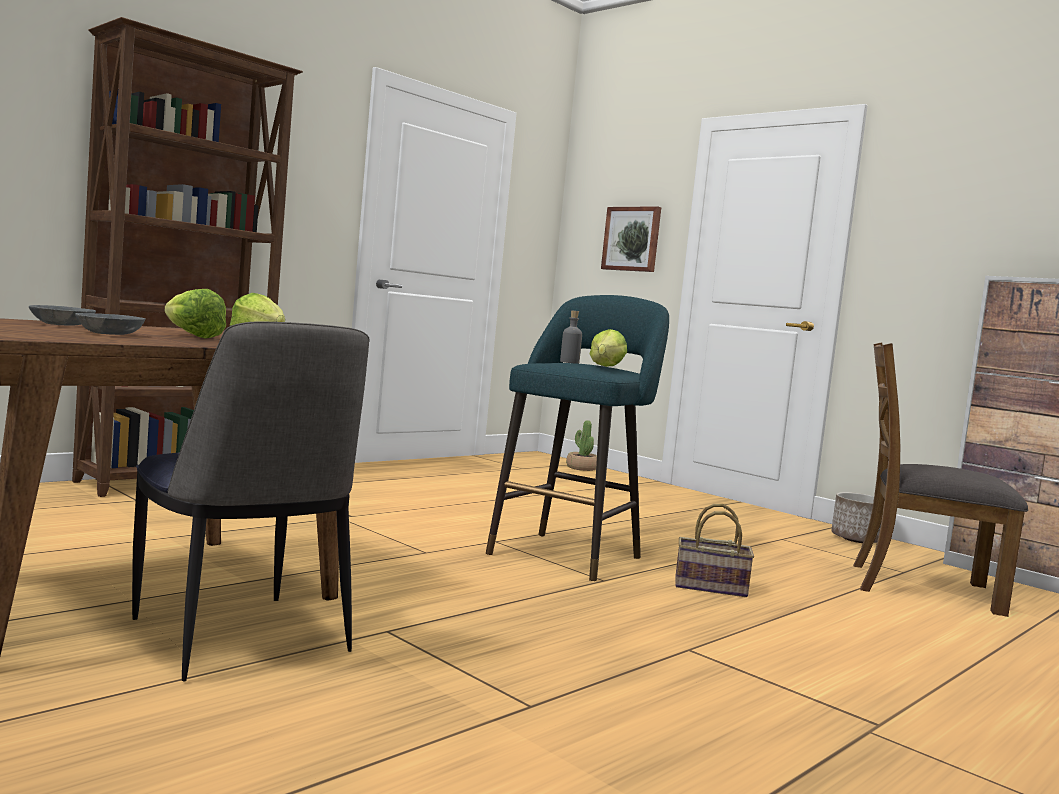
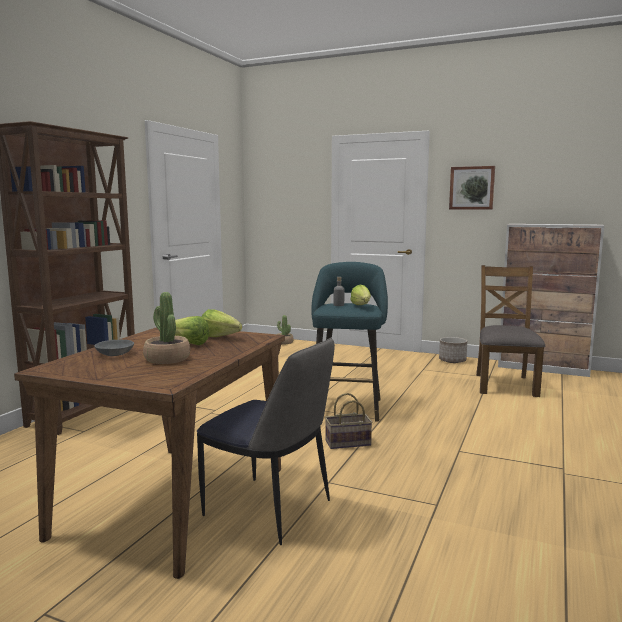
camera: 20 degrees left, 5 degrees up
(108, 333) = (167, 359): grey bowl -> potted plant
(632, 239) = (295, 206): picture -> picture (472, 188)
(708, 587) = (427, 410): basket -> basket (347, 443)
(922, 587) = (504, 384): brown chair -> brown chair turned 105 degrees clockwise

